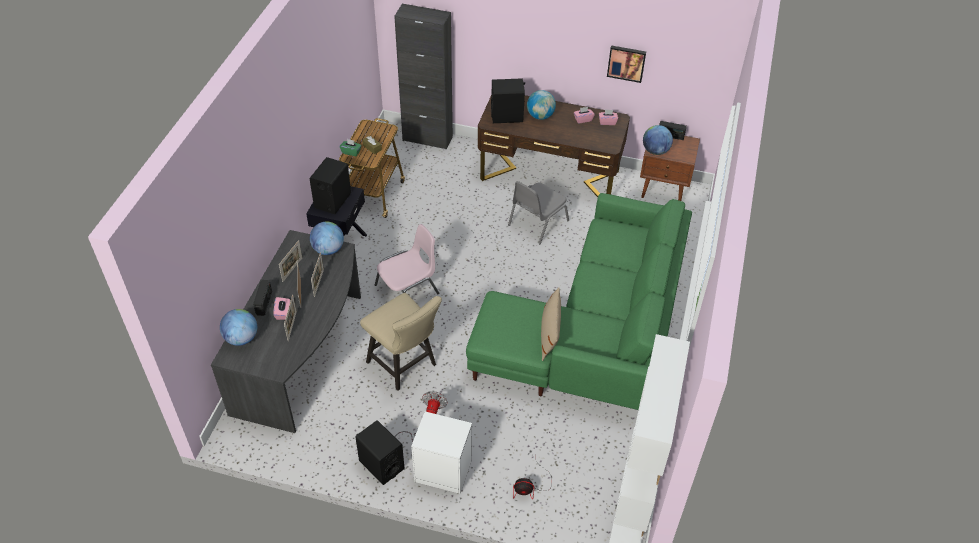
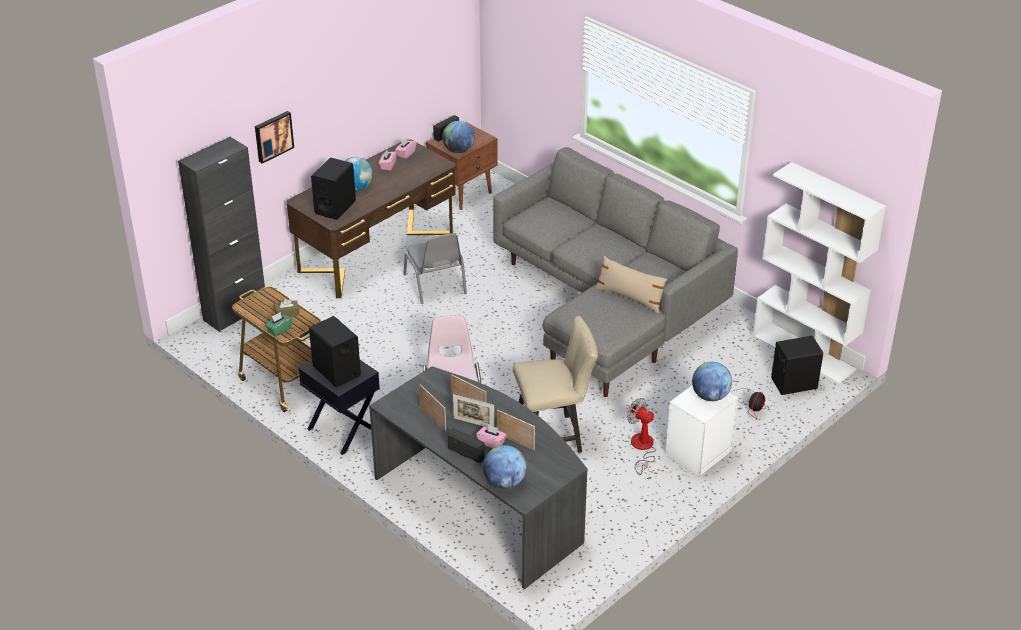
camera: 60 degrees left, 10 degrees down
(328, 249) = (424, 386): globe -> globe (710, 396)
(381, 465) = (665, 492): black speaker -> black speaker (793, 383)
(595, 334) = (607, 303): green sofa -> grey sofa
(626, 63) = (393, 84): picture -> picture (273, 136)

